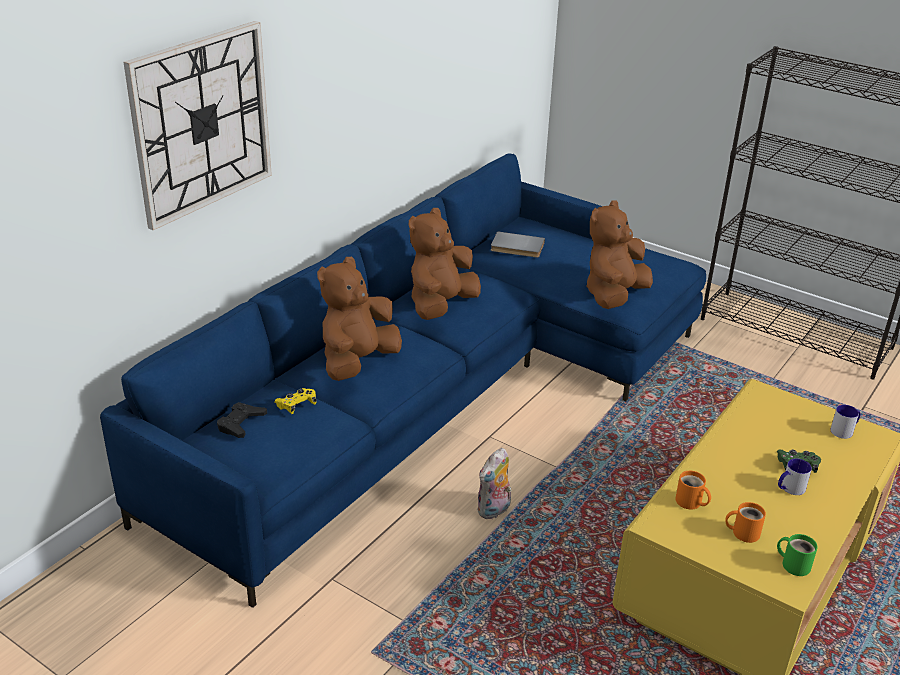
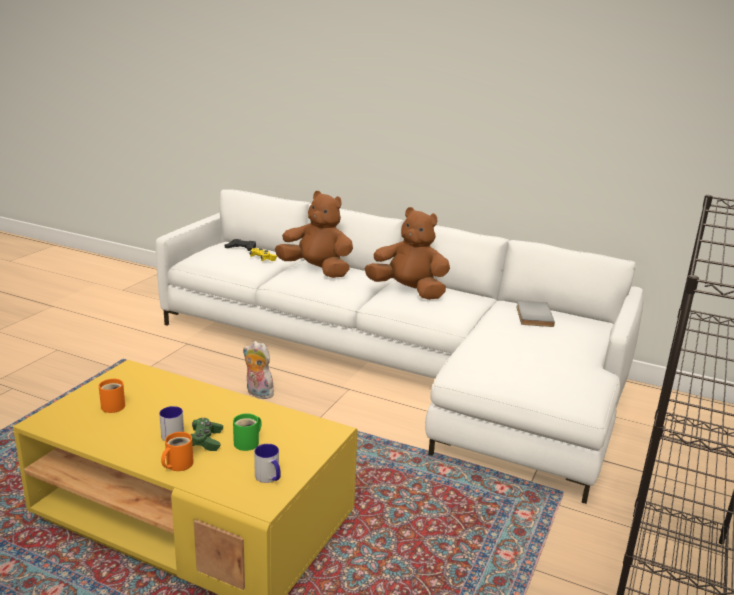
camera: 80 degrees right, 10 degrees down
(202, 123) = (320, 80): wall clock -> none
(441, 392) = (399, 366): blue sofa -> white sofa
(614, 296) = (478, 361): brown plush toy -> none
(690, 502) = (156, 384): orange mug -> orange mug (177, 464)
(794, 564) = (69, 426): green mug -> green mug (248, 442)

